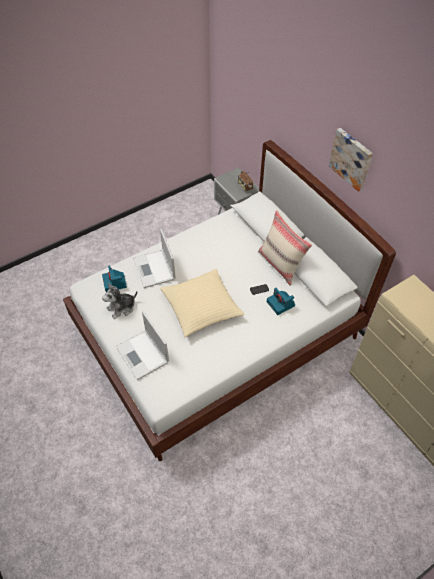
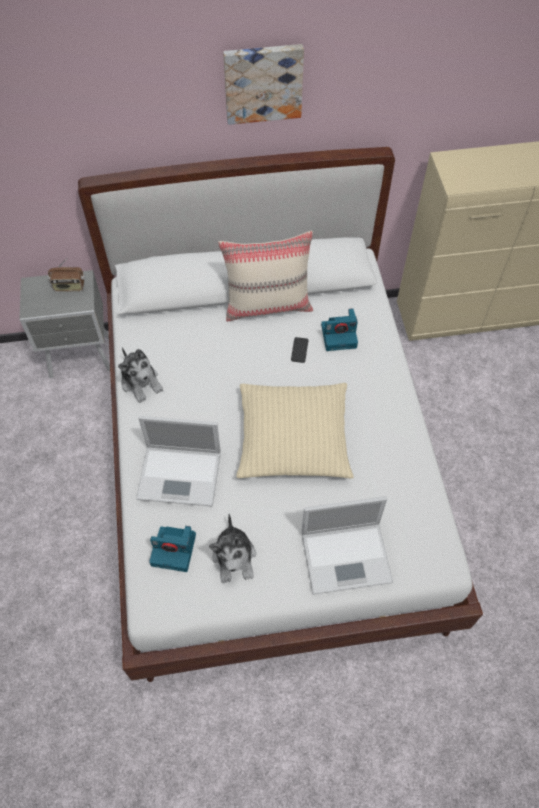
camera: 65 degrees left, 5 degrees up
(199, 233) = (141, 382): none -> plush toy

